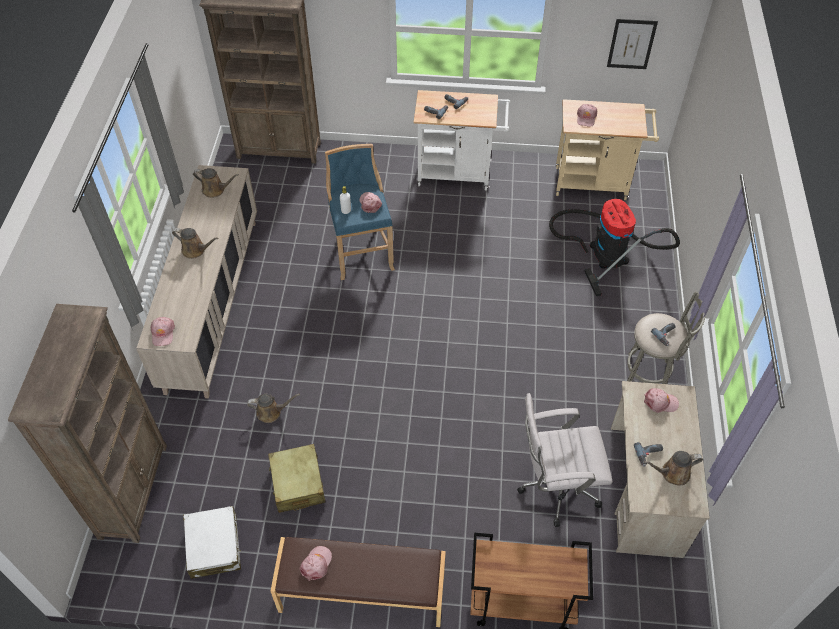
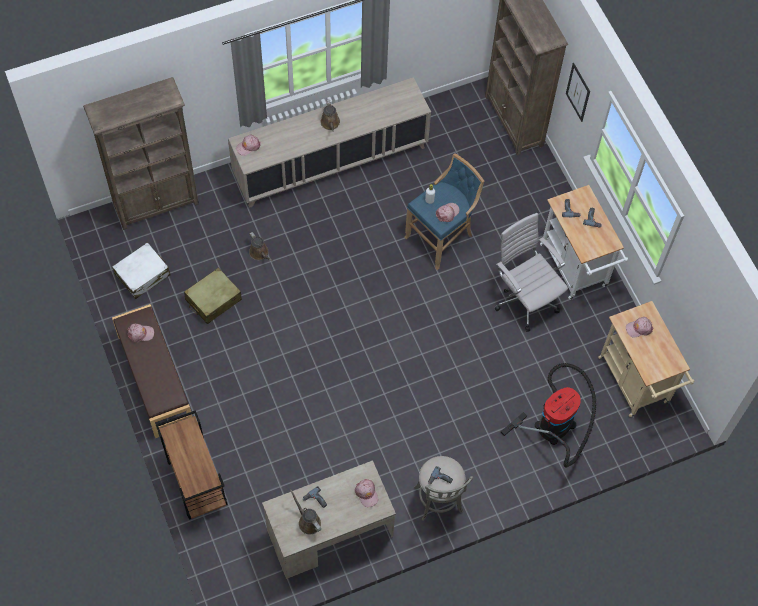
camera: 60 degrees right, 10 degrees up
(215, 190) = (395, 103): brown watering can -> none
(555, 487) = (299, 470): white office chair -> white office chair (524, 299)
(631, 44) = (708, 318): picture -> picture (578, 92)

